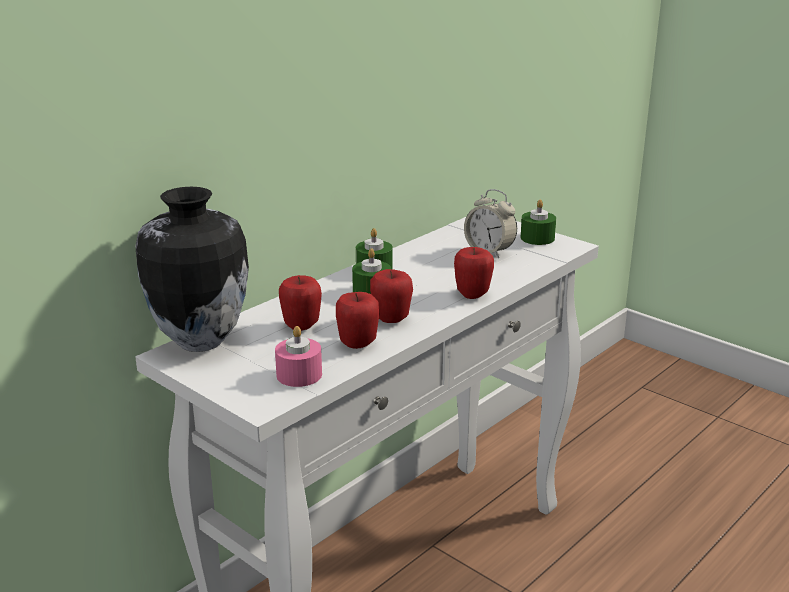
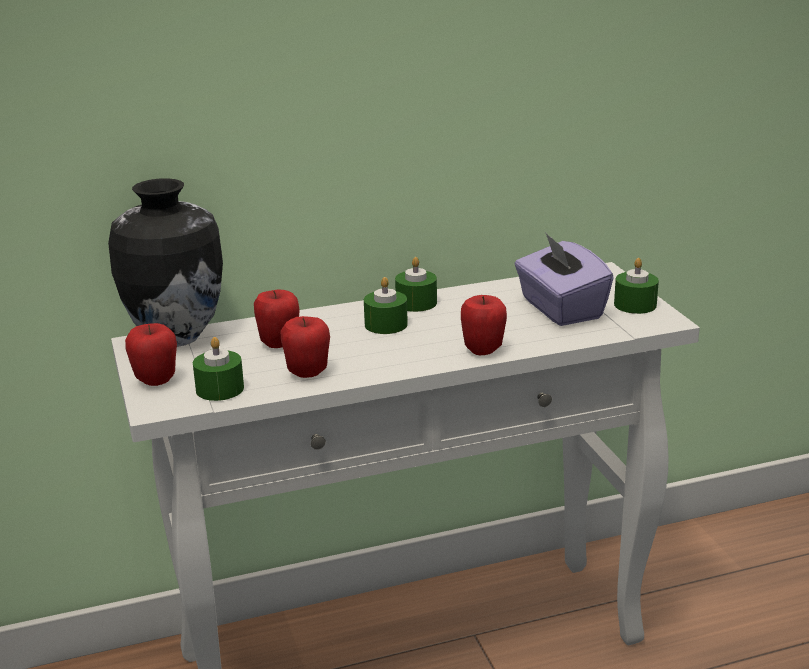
camera: 30 degrees right, 0 degrees up
(299, 375) = (220, 389): pink candle -> green candle
(391, 319) = (369, 357): apple -> apple (156, 381)
(489, 251) = (560, 309): alarm clock -> purple tissue box

